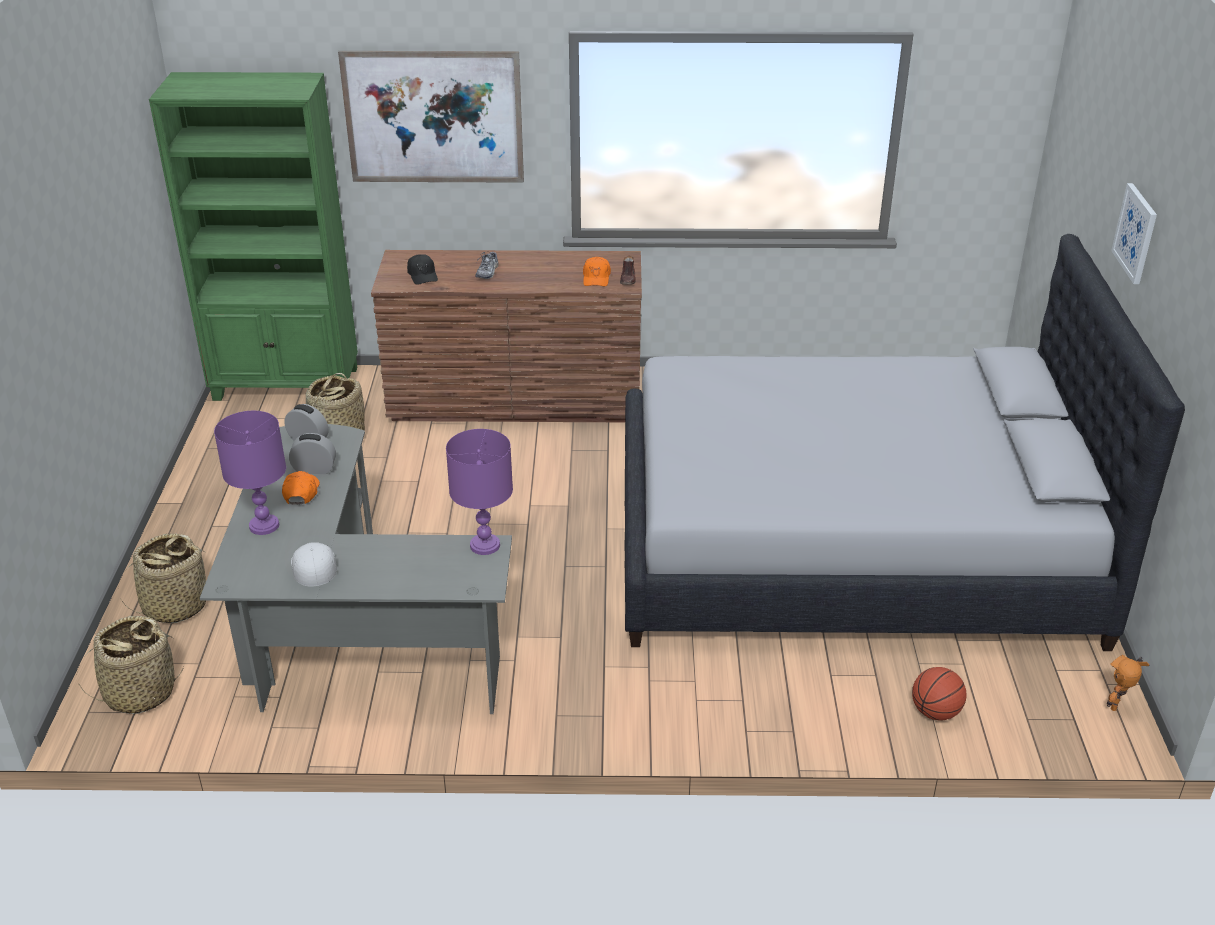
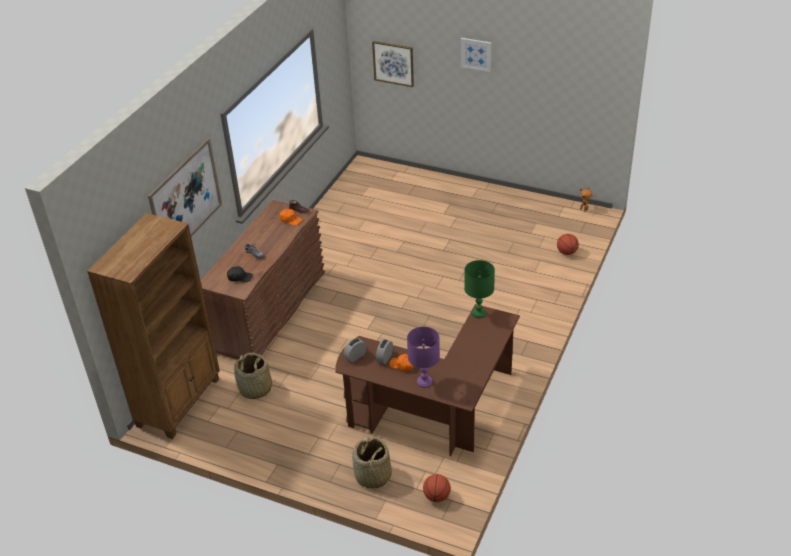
camera: 65 degrees left, 5 degrees up
(140, 692) = (437, 496): basket -> basketball
(287, 384) = (179, 402): green bookcase -> brown bookcase
(313, 566) = (466, 369): white cap -> none
(349, 641) = (438, 413): grey desk -> brown desk
(484, 545) = (479, 313): purple table lamp -> green table lamp
(849, 545) = (457, 240): grey bed -> none
(1065, 201) = (393, 63): none -> picture

